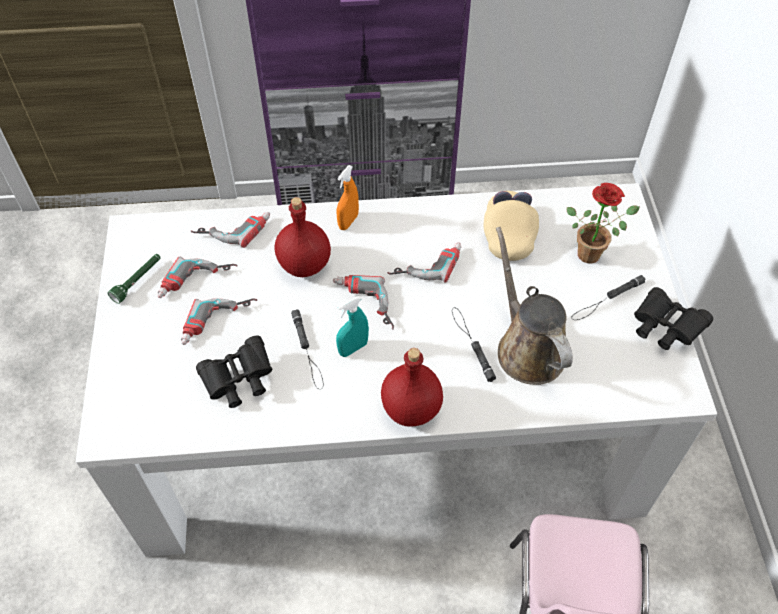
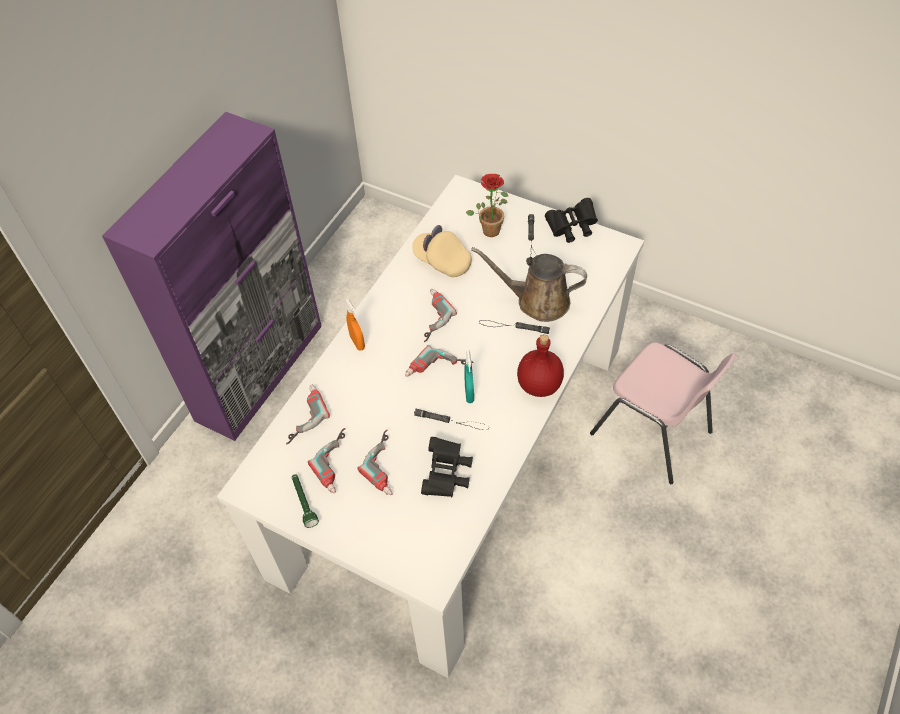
camera: 55 degrees left, 0 degrees up
(304, 264) = (374, 387): red bottle -> none

